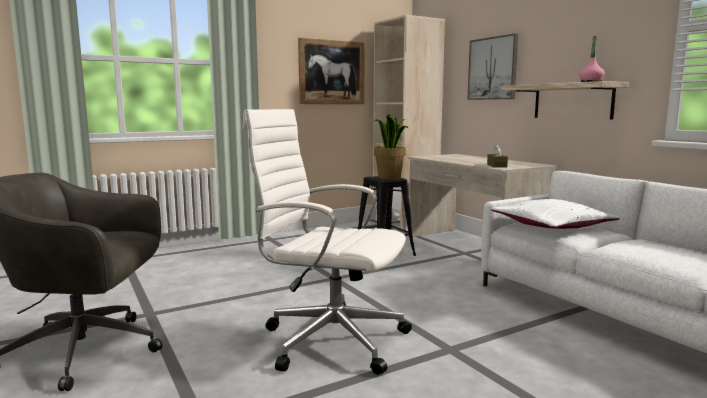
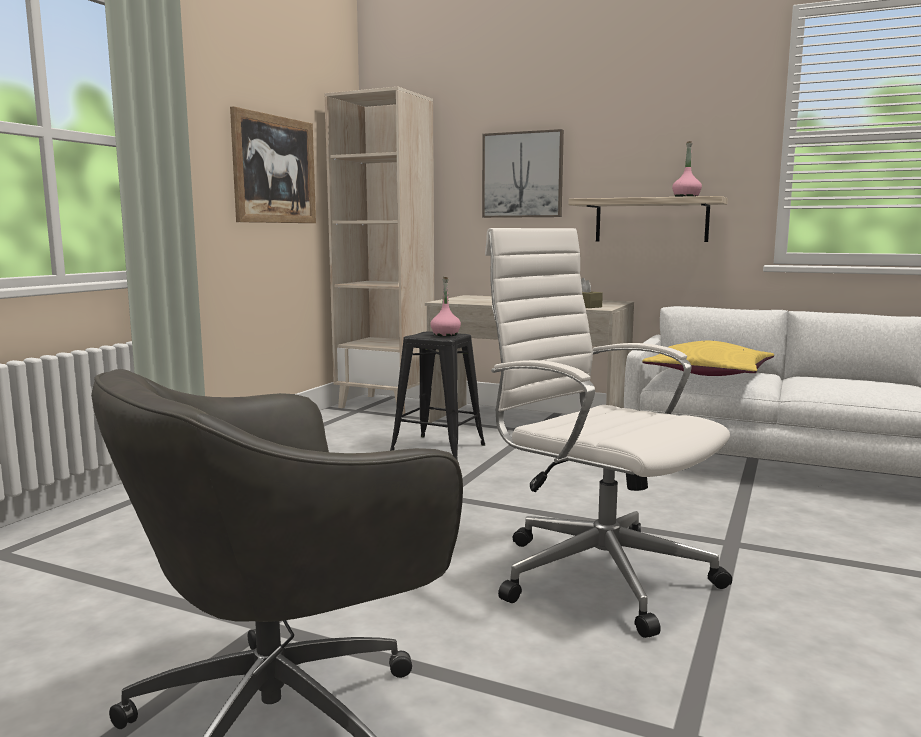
camera: 35 degrees left, 0 degrees up
(330, 339) = (597, 573): white office chair -> white office chair turned 60 degrees clockwise
(389, 178) = (445, 335): potted plant -> pink bottle
(551, 226) = (708, 374): white pillow -> yellow pillow

